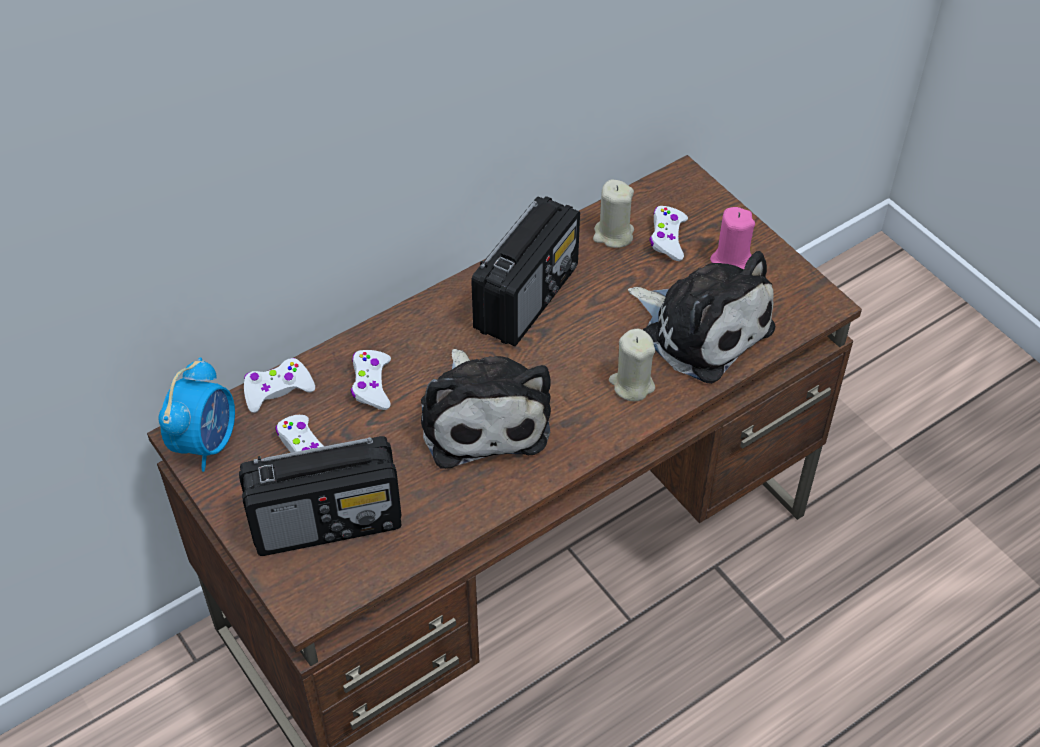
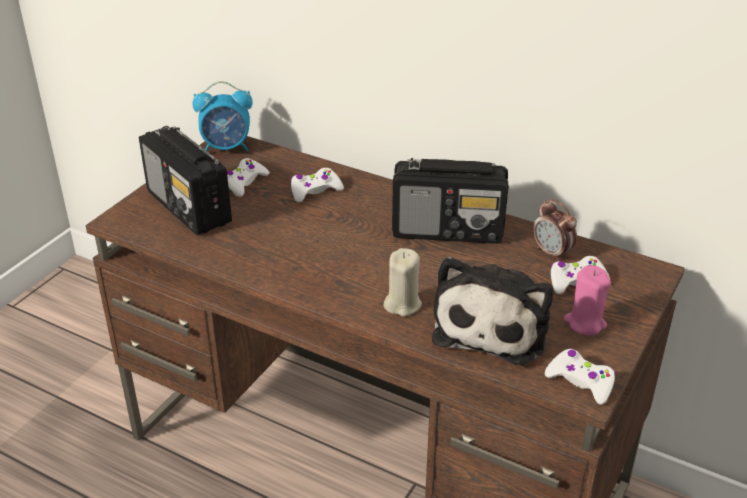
camera: 65 degrees right, 15 degrees down
(277, 390) = (285, 159): white game controller -> white game controller (580, 381)
(483, 416) = (319, 243): plush toy -> none
(613, 234) = (552, 253): beige candle -> alarm clock

